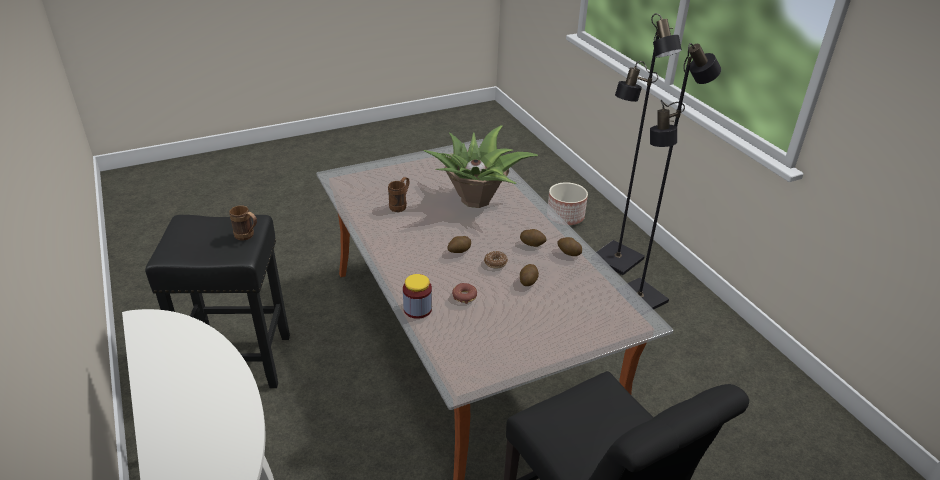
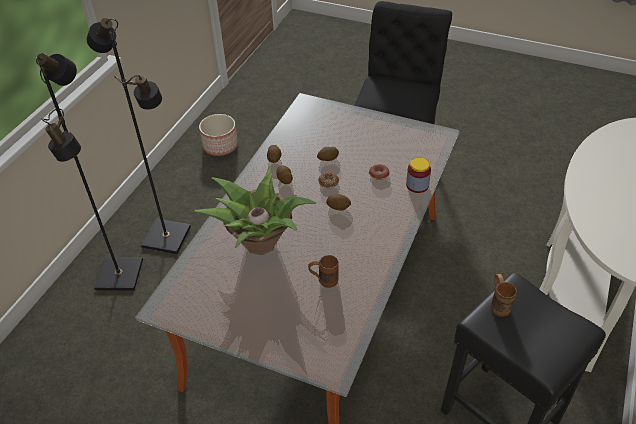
camera: 130 degrees left, 10 degrees up
(566, 217) = (72, 347): planter -> planter (220, 146)

